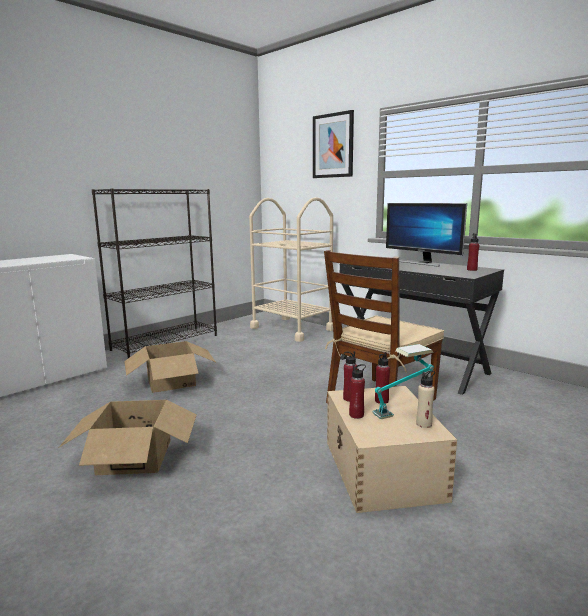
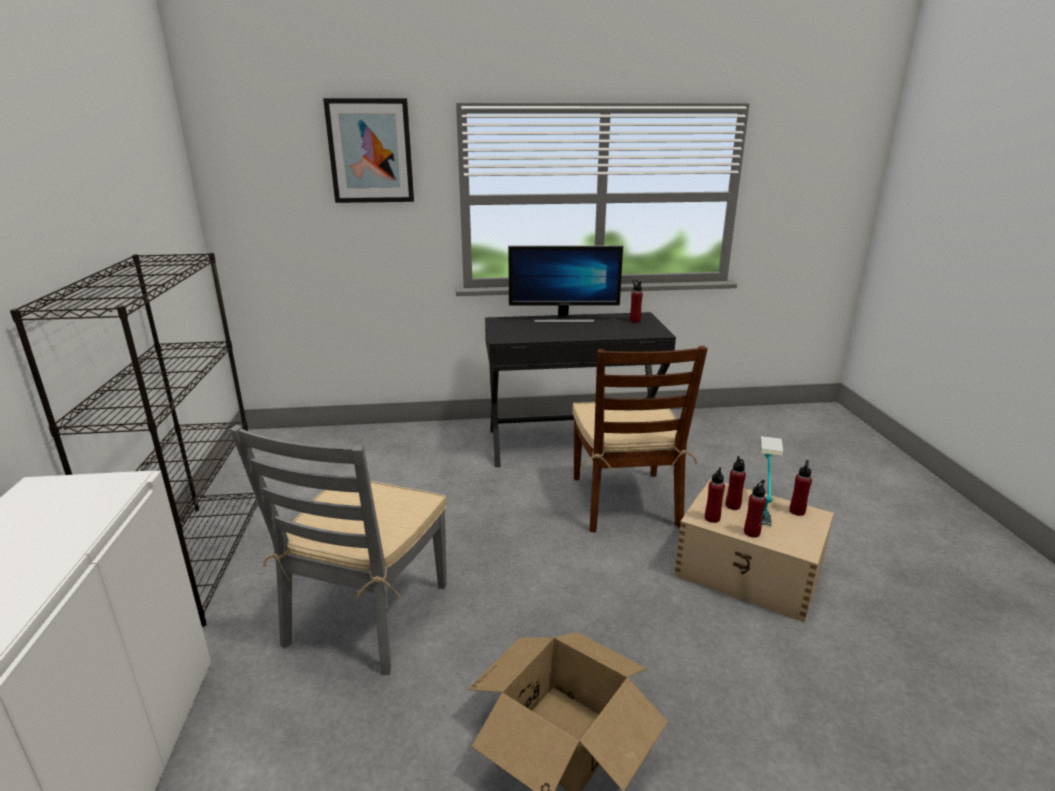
camera: 50 degrees left, 10 degrees up
(171, 381) = (367, 615): cardboard box -> grey chair
(292, 329) = (351, 446): beige cart -> none
(424, 424) = (797, 511): beige bottle -> red bottle

